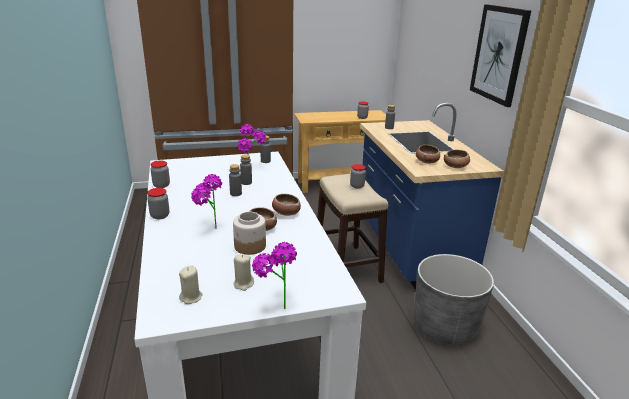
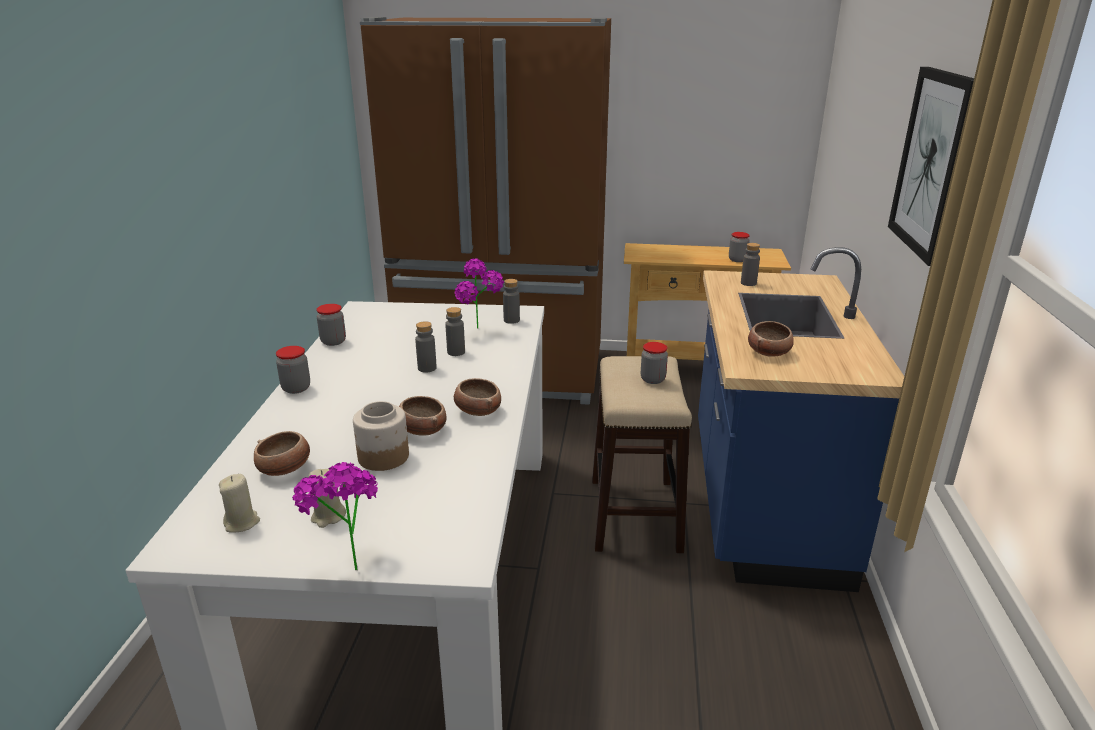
camera: 20 degrees right, 0 degrees up
(208, 229) = (345, 419): potted plant -> none
(445, 326) = (757, 655): grey planter -> none
(456, 166) = (819, 368): bowl -> bowl (285, 469)

